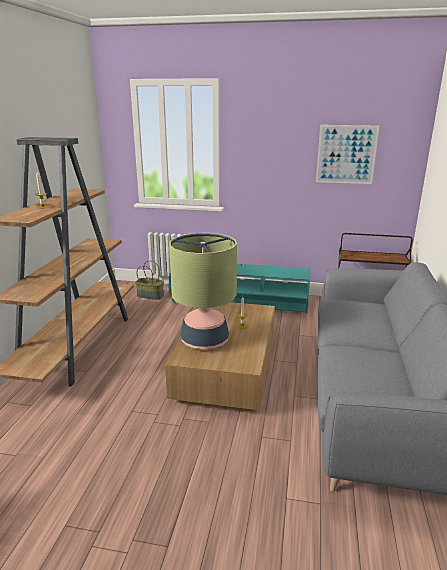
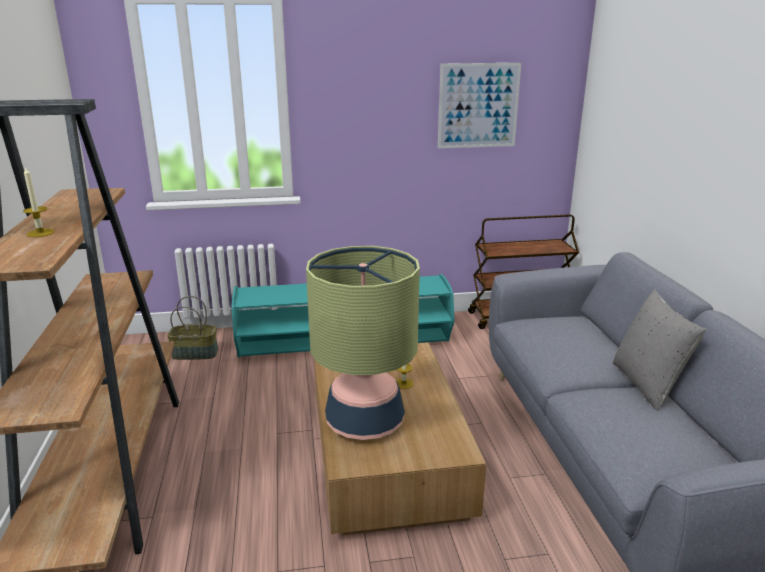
camera: 20 degrees left, 0 degrees up
(393, 350) = (647, 385): none -> grey pillow

